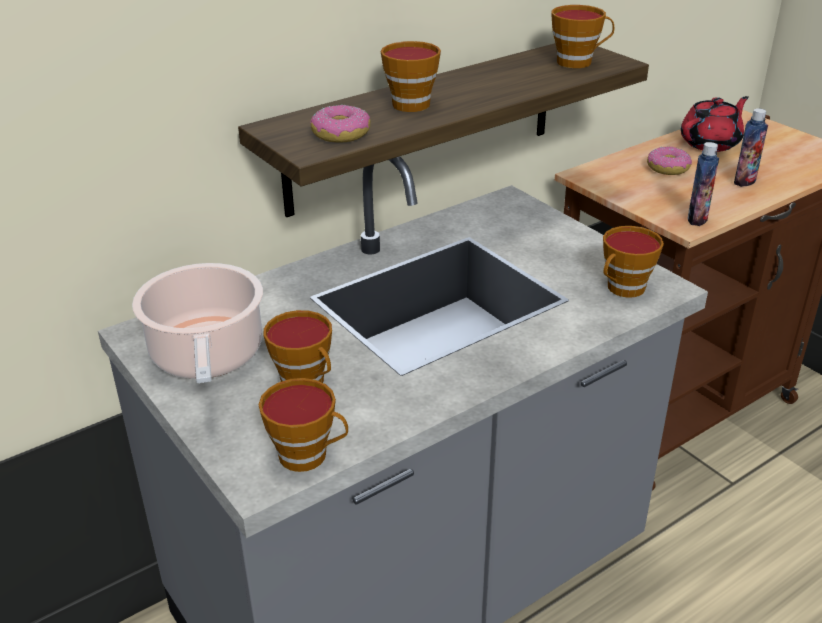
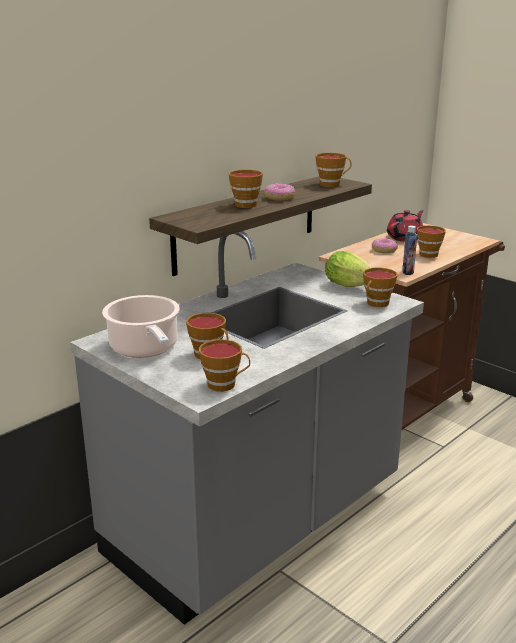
camera: 10 degrees left, 10 degrees down
(340, 134) = (212, 218): donut -> donut (279, 198)
(590, 246) = (351, 286): none -> lettuce
(744, 181) = (429, 254): bottle -> cup

